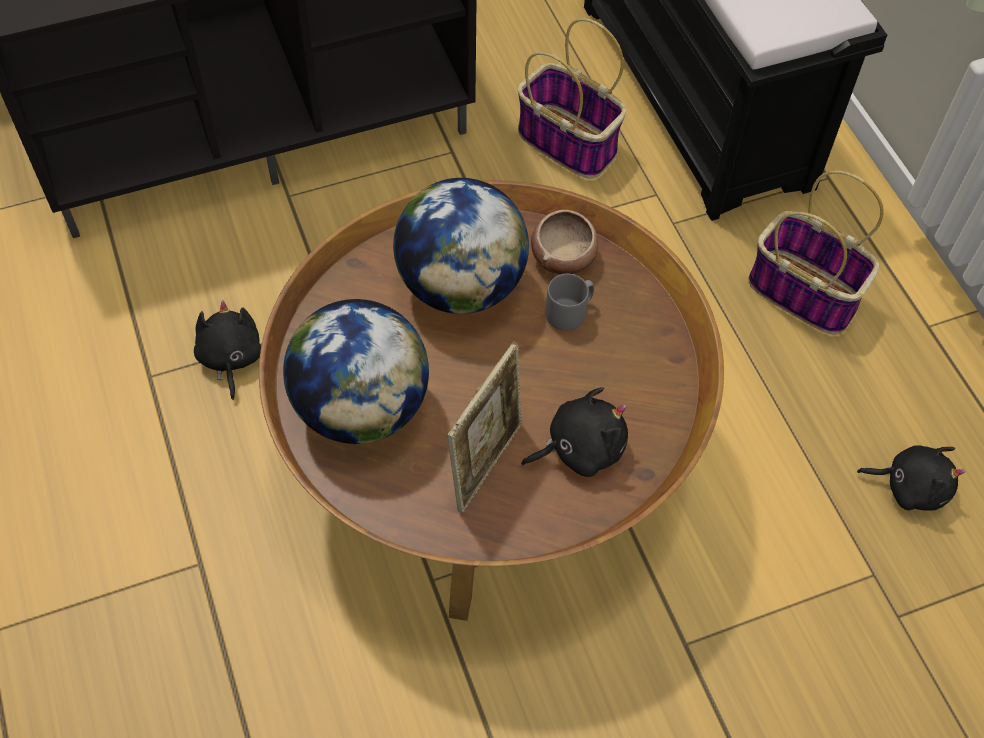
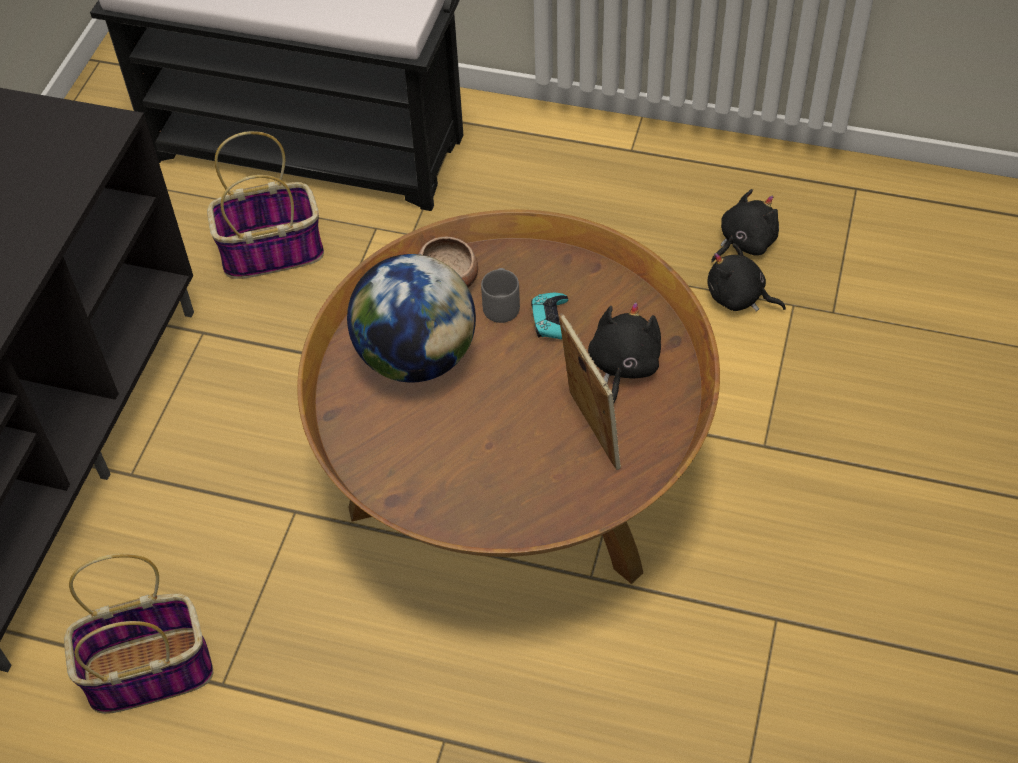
camera: 50 degrees left, 5 degrees down
(230, 359) = (261, 610): black plush toy -> black plush toy (738, 297)
(361, 407) = (473, 483): globe -> none
(585, 361) = (552, 321): none -> turquoise game controller
(805, 293) = (544, 198): basket -> basket (151, 670)

